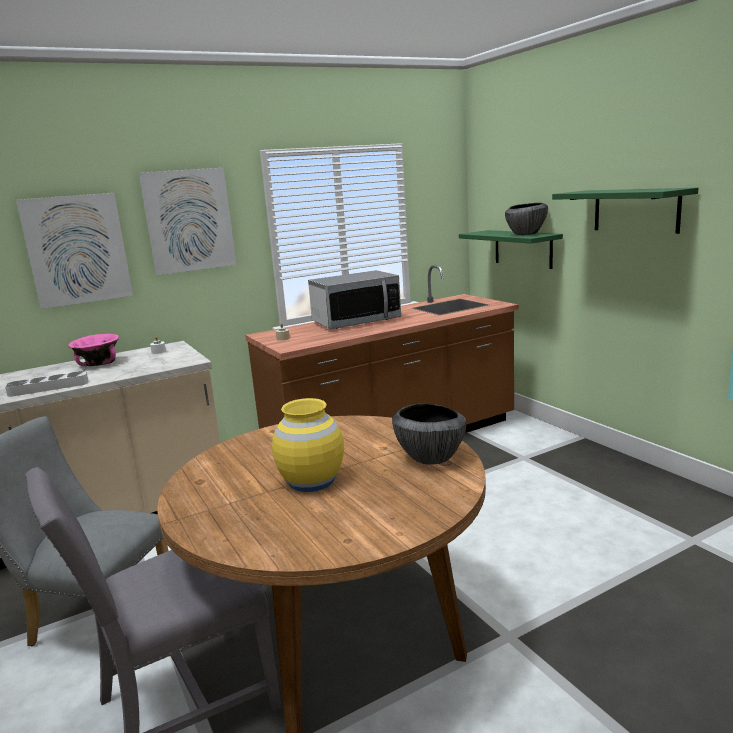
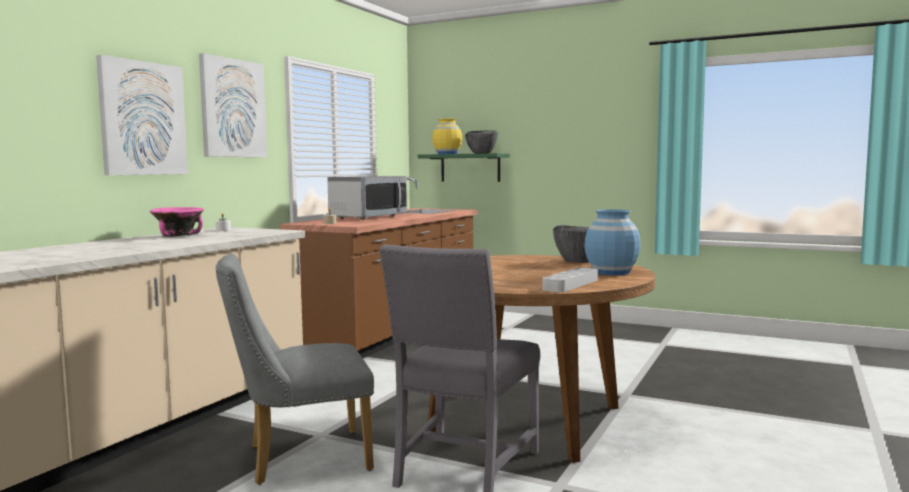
camera: 35 degrees left, 10 degrees down
(48, 387) = (176, 244): grey tray -> grey tray (571, 284)
(311, 481) = (528, 272): yellow vase -> yellow vase (447, 154)
(402, 507) = (611, 272): none -> blue vase
(635, 210) = (572, 133): green shelf -> none

